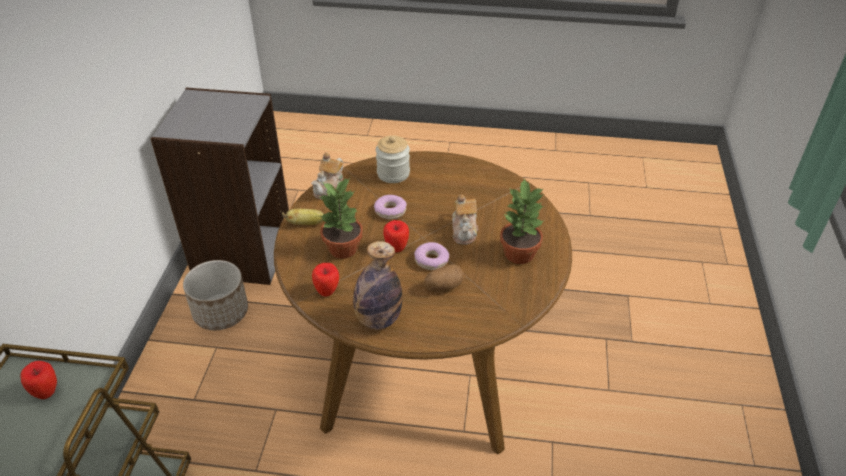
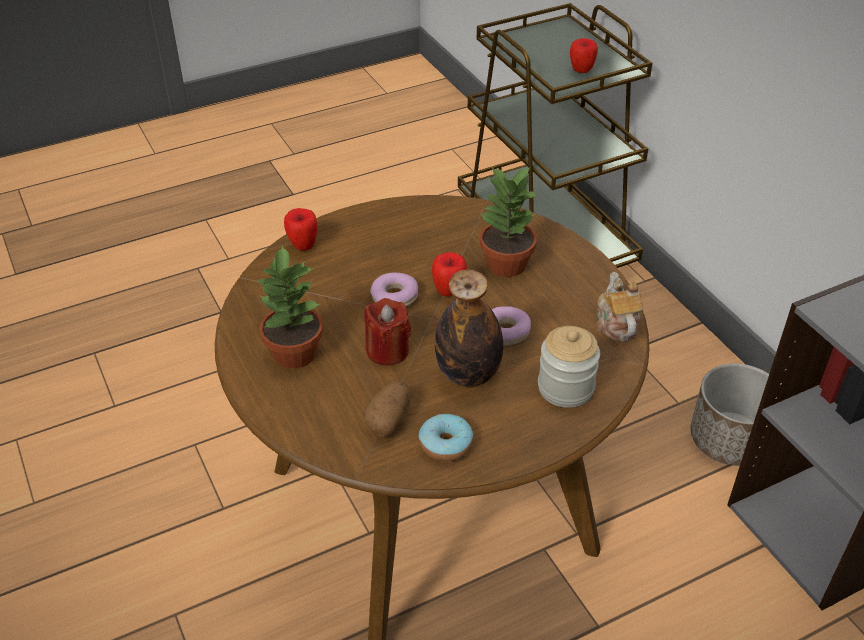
camera: 145 degrees right, 0 degrees up
(306, 223) = (581, 270): banana -> none
(327, 292) = (470, 220): apple -> apple (303, 246)
(378, 319) = (393, 220): bottle -> bottle (468, 374)
(443, 286) = (355, 276): potato -> potato (389, 420)
(464, 231) = (387, 350): teapot -> red candle
(475, 177) = (445, 444): none -> donut

